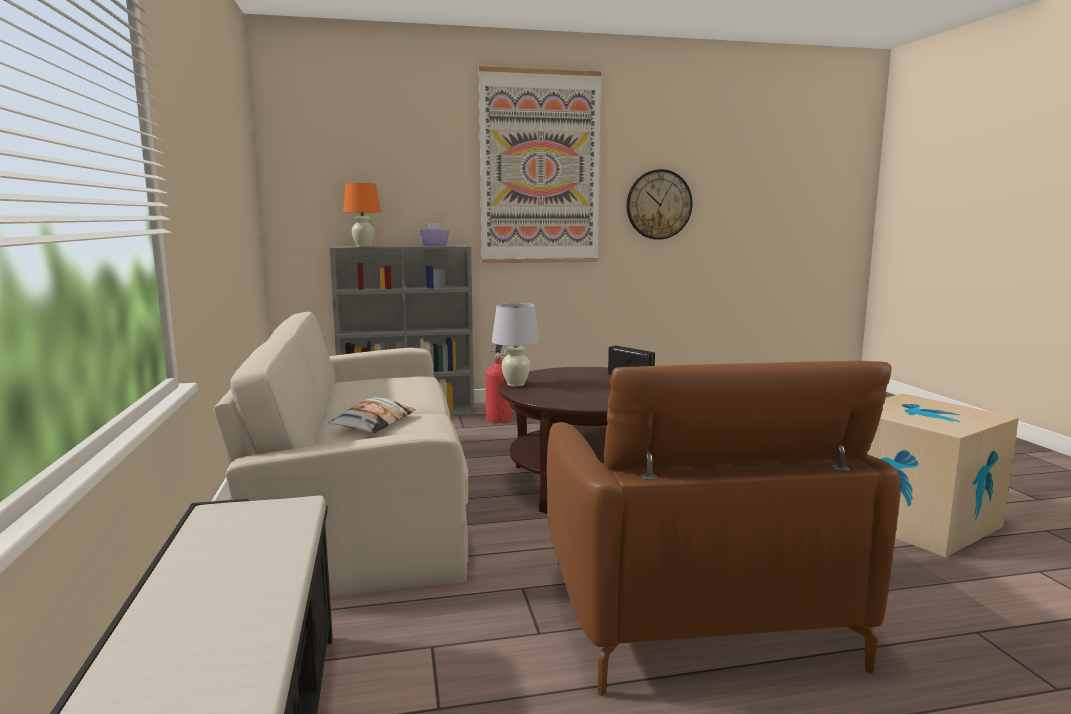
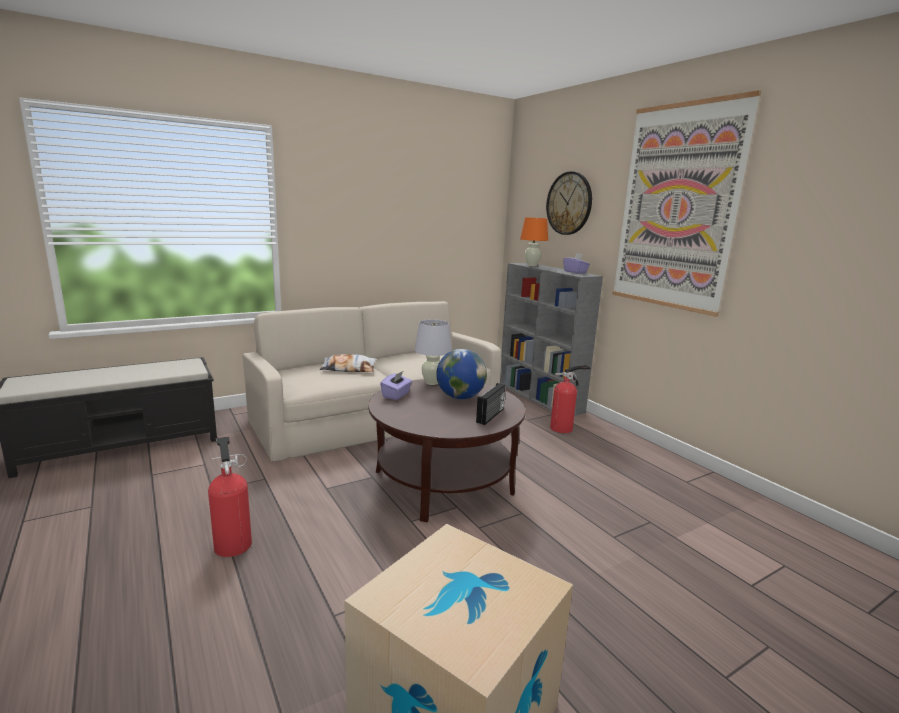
camera: 70 degrees right, 5 degrees up
(551, 398) = (396, 395): none -> purple tissue box
(573, 380) = (460, 397): none -> globe
(659, 204) = (812, 260): wall clock -> wall clock (569, 203)
(693, 610) = (233, 543): brown armchair -> fire extinguisher

